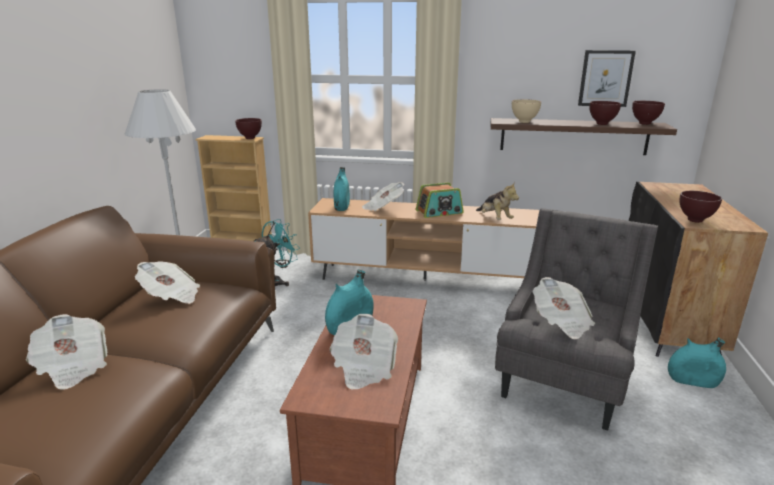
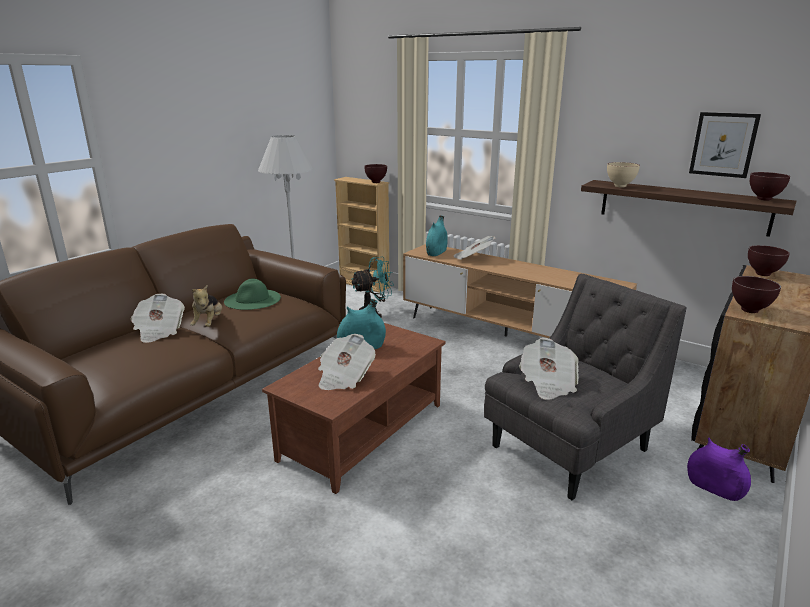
camera: 25 degrees right, 0 degrees up
(171, 296) = (252, 299): newspaper -> green hat
(439, 212) = (522, 269): radio -> none
(494, 219) = (571, 283): plush toy -> plush toy (209, 323)
(602, 124) = (707, 195): brown bowl -> brown bowl (762, 274)
(692, 381) = (714, 488): turquoise vase -> purple vase

